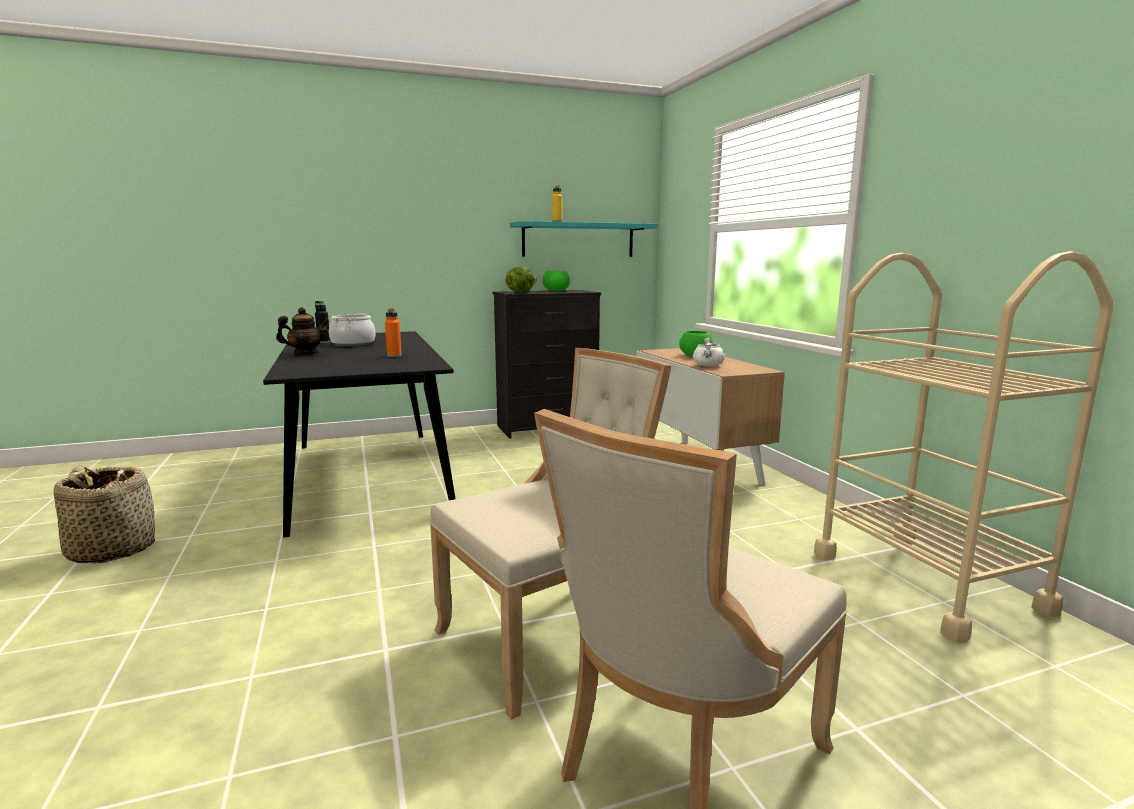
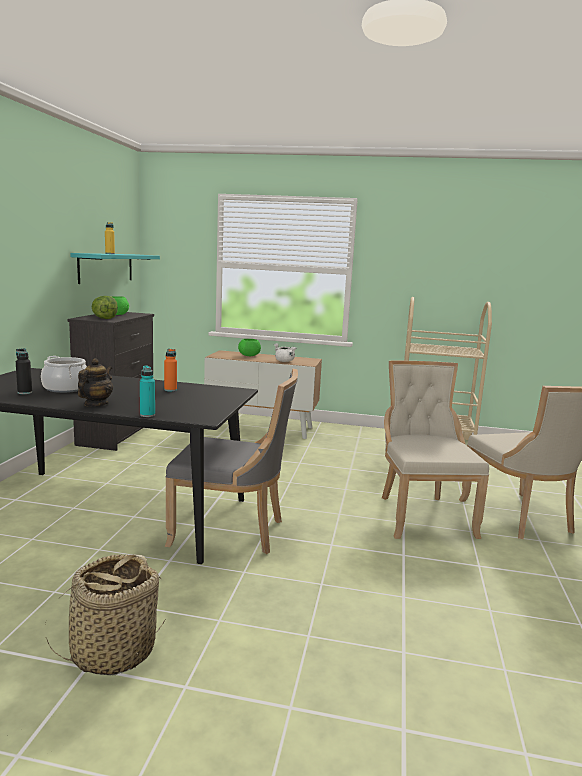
camera: 60 degrees left, 0 degrees up
(283, 364) = (147, 415): none -> turquoise bottle
(369, 530) = (232, 531): none -> grey chair

